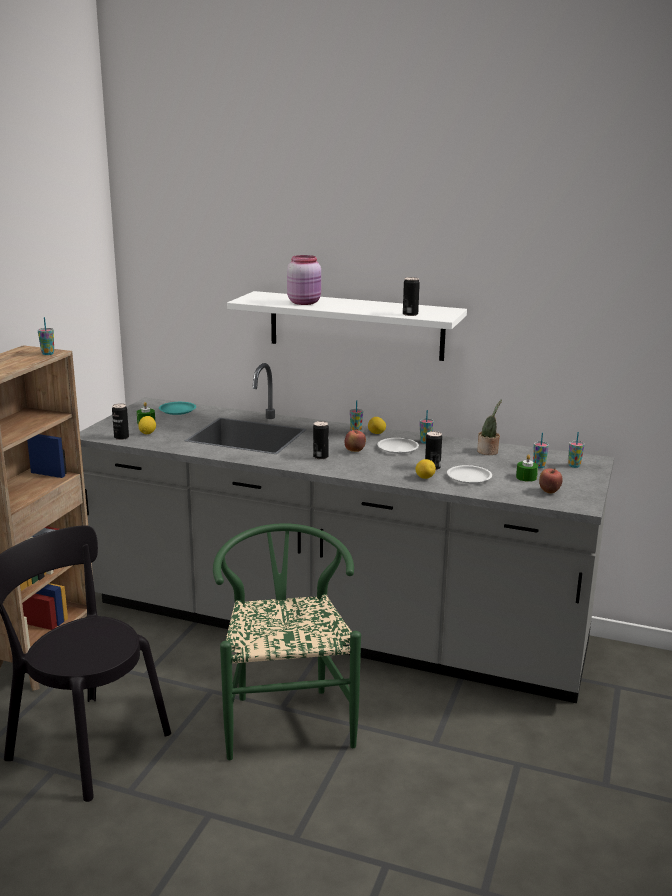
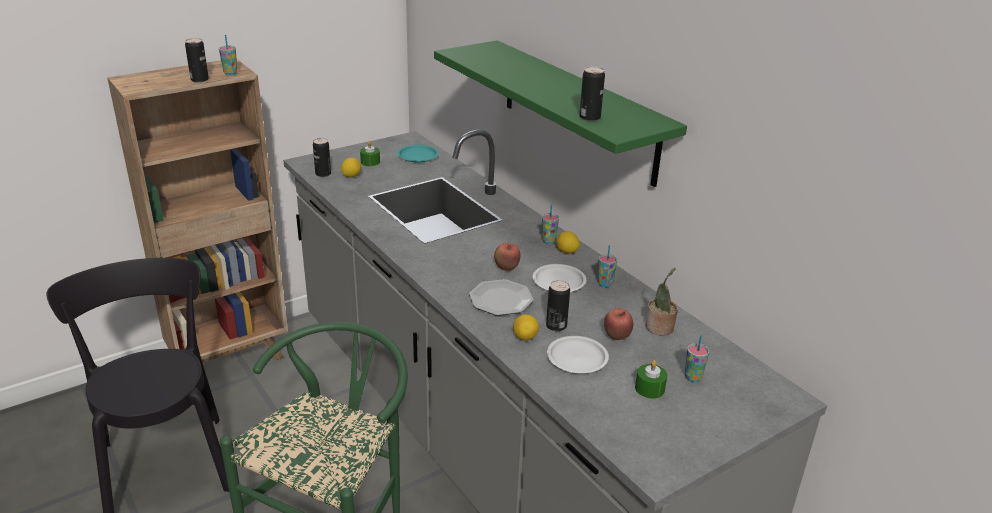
camera: 35 degrees right, 10 degrees up
(305, 302) = (510, 69): pink jar -> none
(320, 457) = (460, 263): can -> can (199, 80)
(355, 325) = (577, 110): white shelf -> green shelf
(379, 466) = (501, 300): none -> plate
(549, 492) = (644, 426): apple -> apple (617, 337)
(574, 466) = (744, 396): cup -> none

